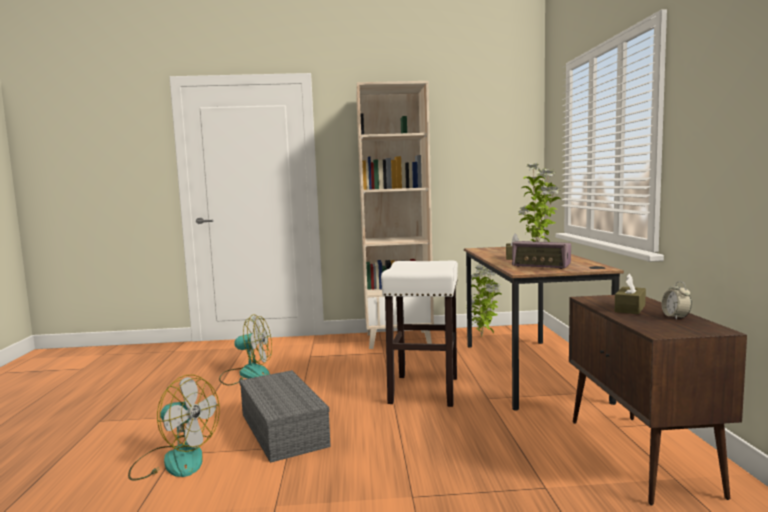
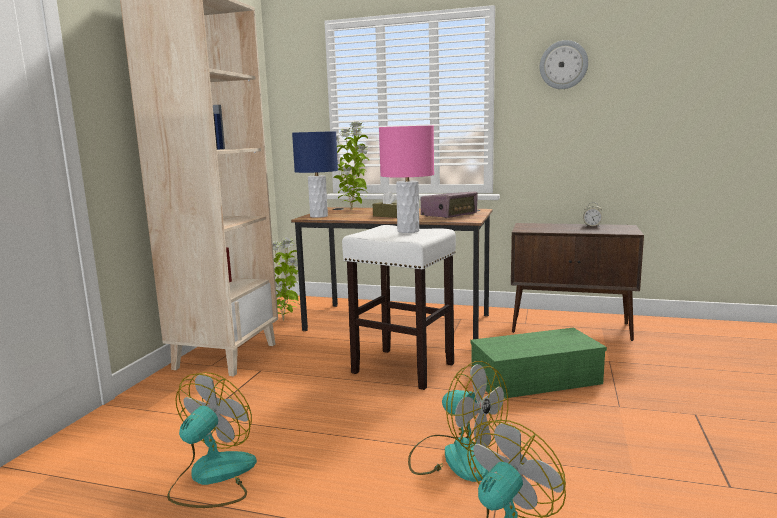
camera: 70 degrees left, 5 degrees up
(285, 430) = (455, 456): grey storage box -> fan
(428, 266) = (408, 231): none -> pink table lamp
(450, 447) = (536, 378): none -> green storage box
(488, 249) = (319, 216): none -> blue table lamp
(630, 308) = (562, 228): brown tissue box -> none
(720, 73) = (563, 65): none -> wall clock

